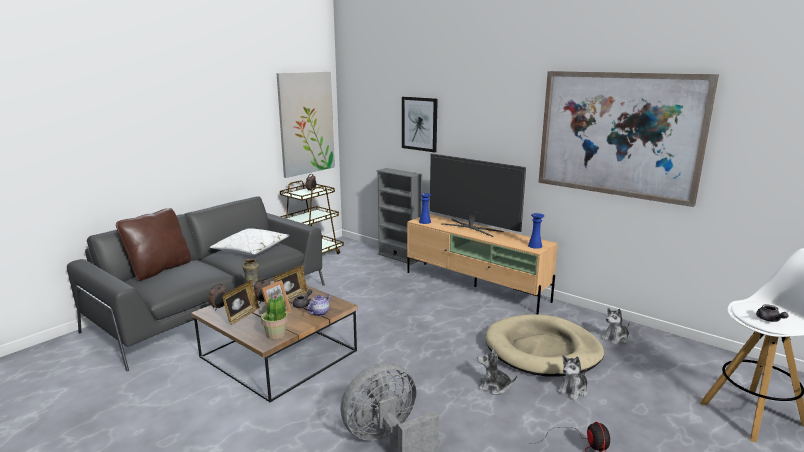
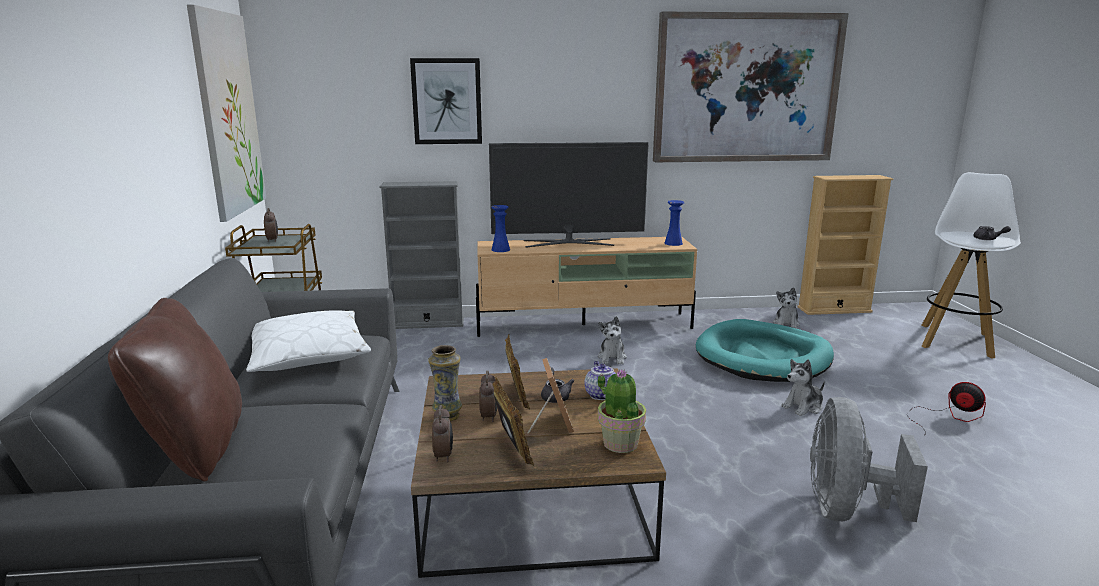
camera: 45 degrees left, 0 degrees up
(542, 350) = (763, 357): beige dog bed -> turquoise dog bed
(573, 390) = (852, 378): plush toy -> plush toy (612, 358)
(690, 345) = (834, 309): none -> beige bookcase

